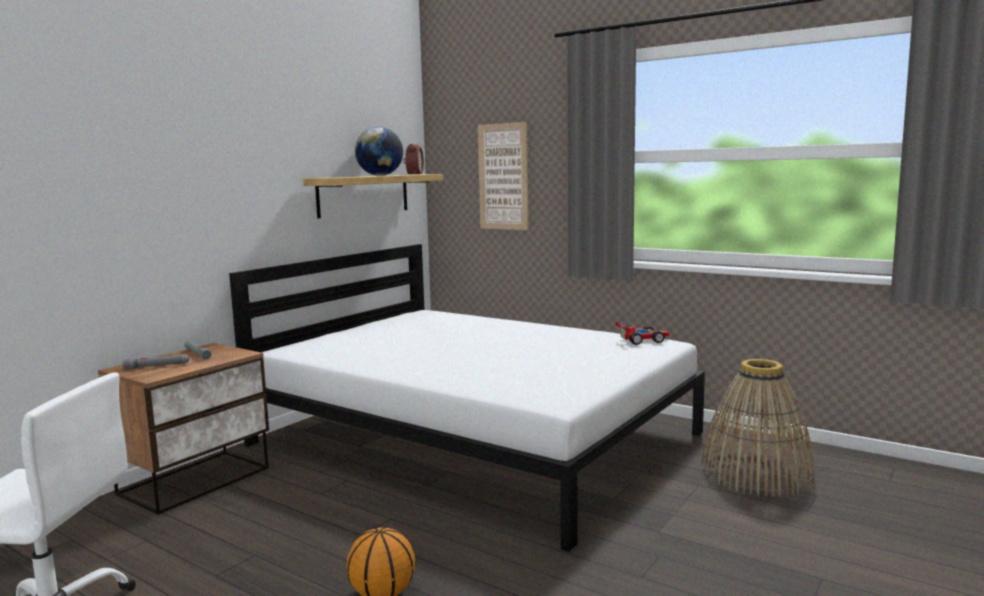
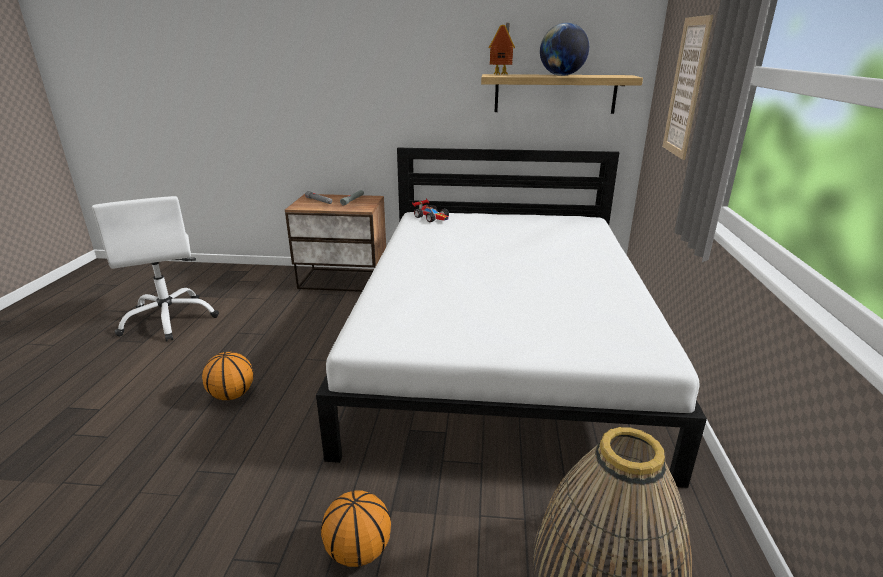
camera: 60 degrees right, 15 degrees up
(338, 177) = (501, 75): none -> toy house
(413, 174) = (618, 75): alarm clock -> none
(642, 340) = (643, 336): toy car -> toy car (432, 217)
(696, 553) = (359, 551): none -> basketball

